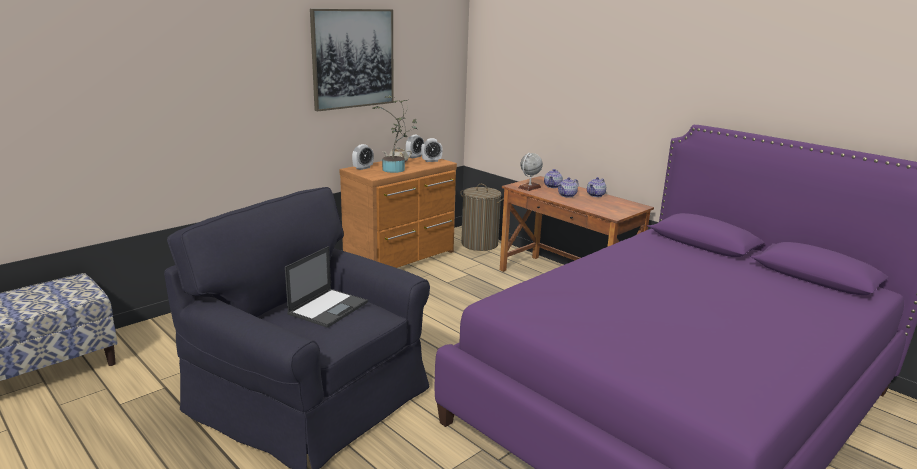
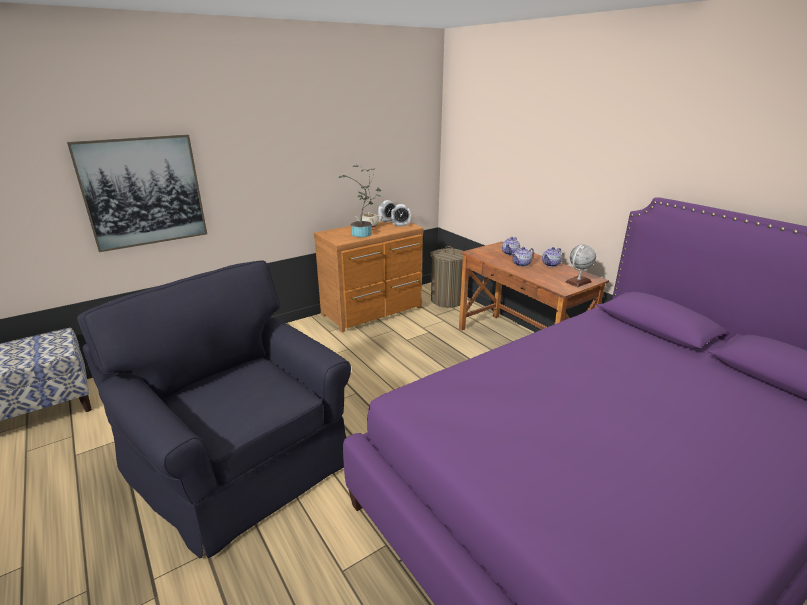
camera: 10 degrees right, 5 degrees up
(328, 307) = (246, 385): laptop -> none
(353, 58) = (323, 130): picture -> picture (143, 192)
(363, 168) = (334, 232): alarm clock -> none
(529, 187) = (487, 254): globe -> globe (578, 282)

